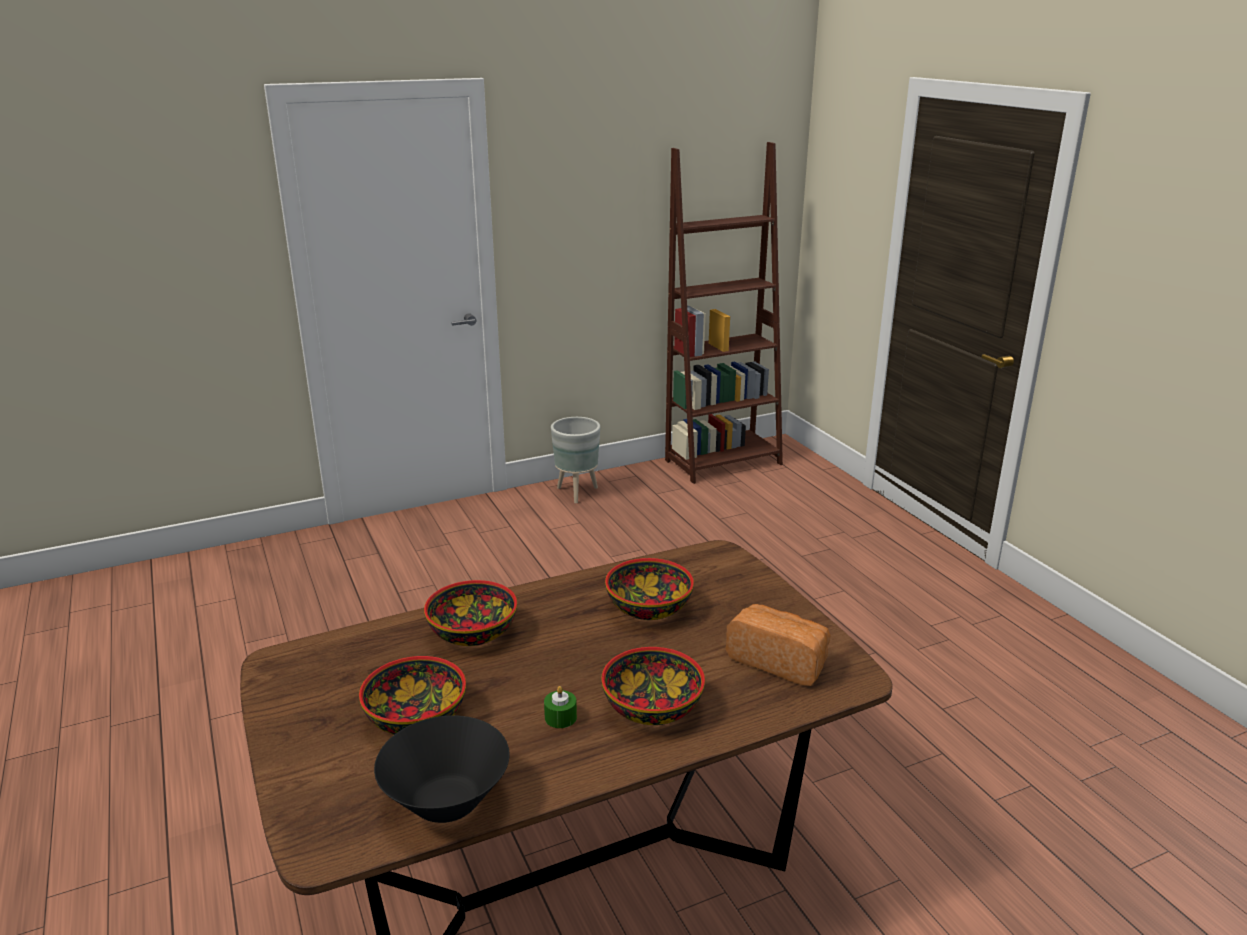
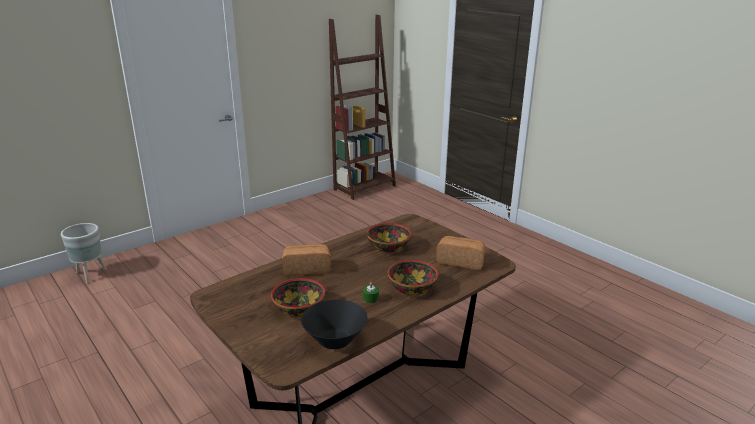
camera: 15 degrees left, 0 degrees up
(474, 633) = (307, 269): bowl -> bread
(577, 493) = (292, 211): grey planter -> grey planter (90, 275)

